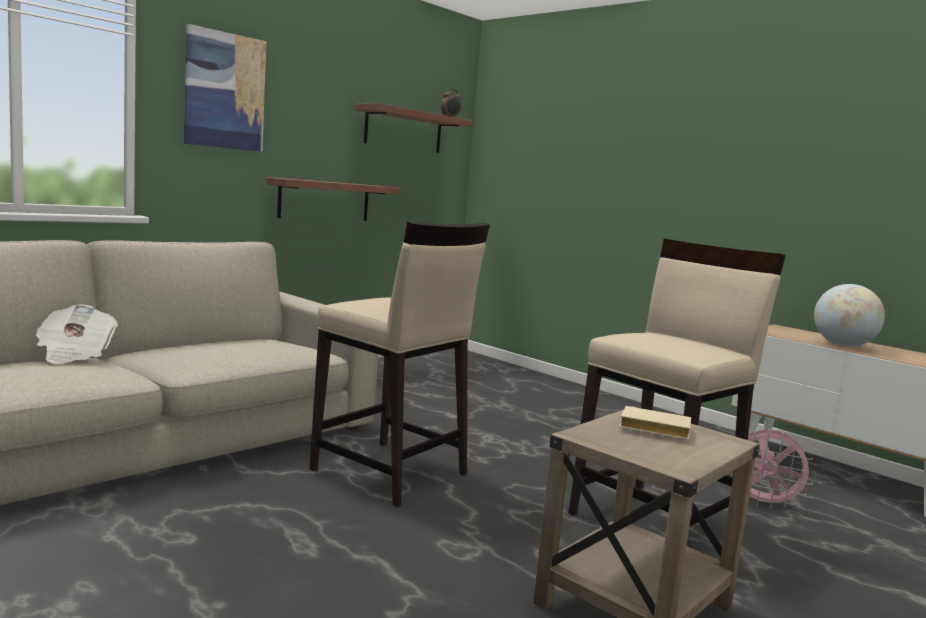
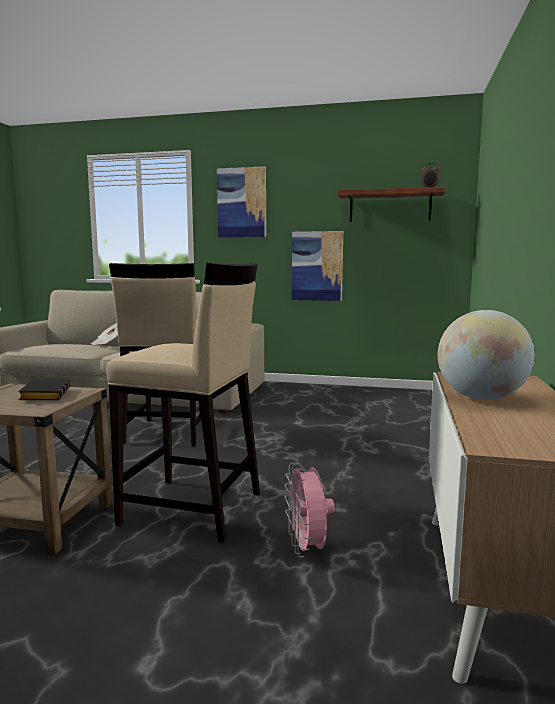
camera: 60 degrees right, 0 degrees up
(324, 200) = (317, 266): shelf -> picture
(652, 430) = (44, 395): beige book -> black book

